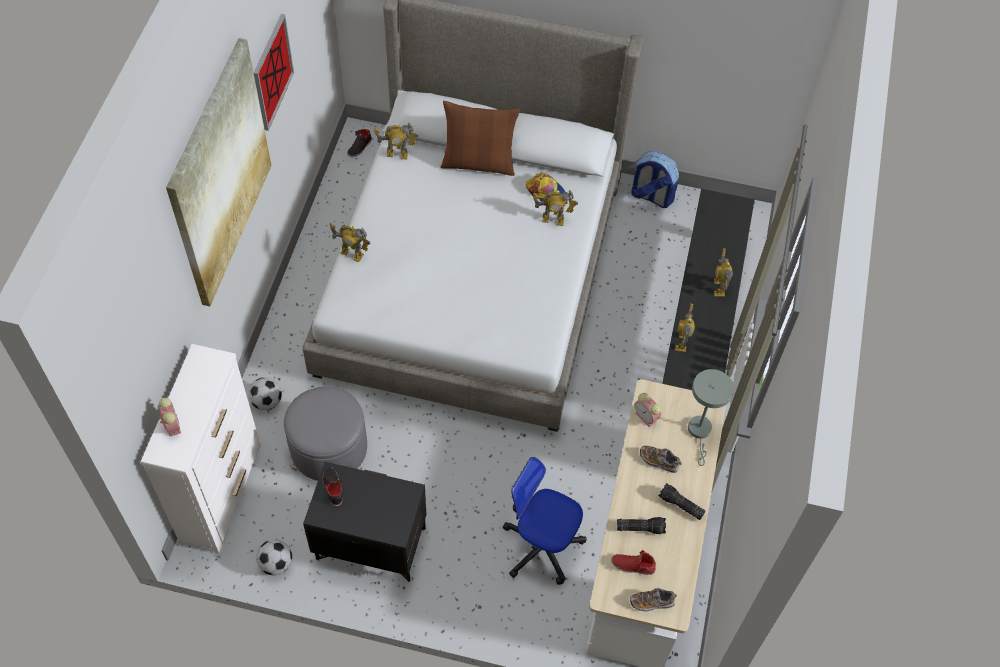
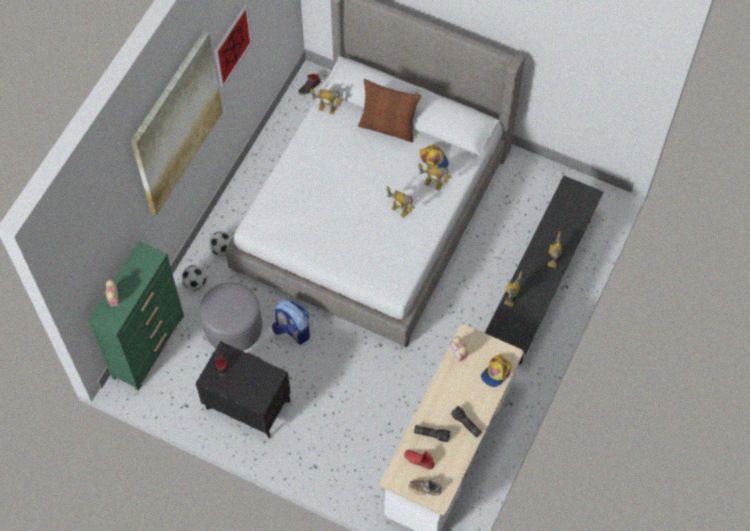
camera: 15 degrees right, 5 degrees up
(222, 492) = (149, 346): white dresser -> green dresser
(276, 564) = (177, 406): football -> football (222, 249)
(352, 254) = (274, 185): toy robot -> toy robot (400, 210)
(542, 546) = (372, 431): office chair -> none
(651, 196) = (531, 169): backpack -> backpack (292, 330)
(659, 461) = (459, 388): shoe -> none
(700, 432) = (496, 372): grey table lamp -> cap

